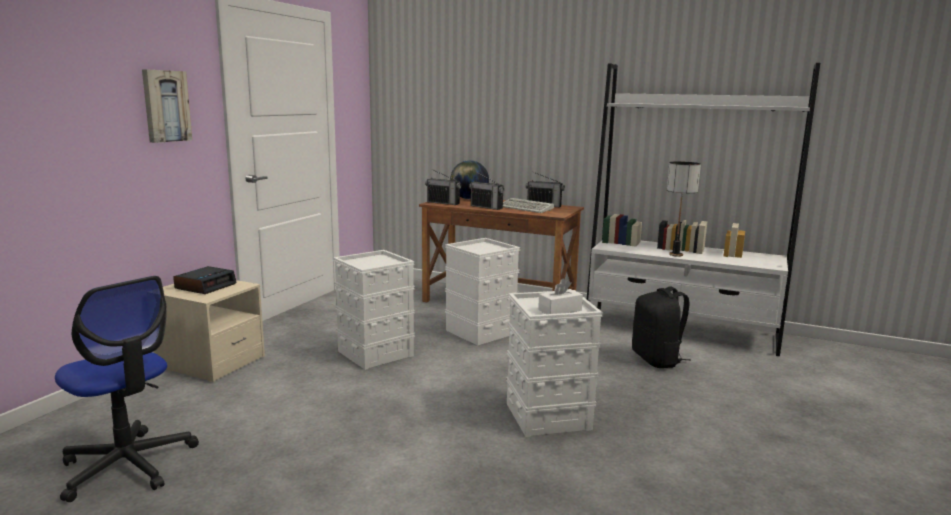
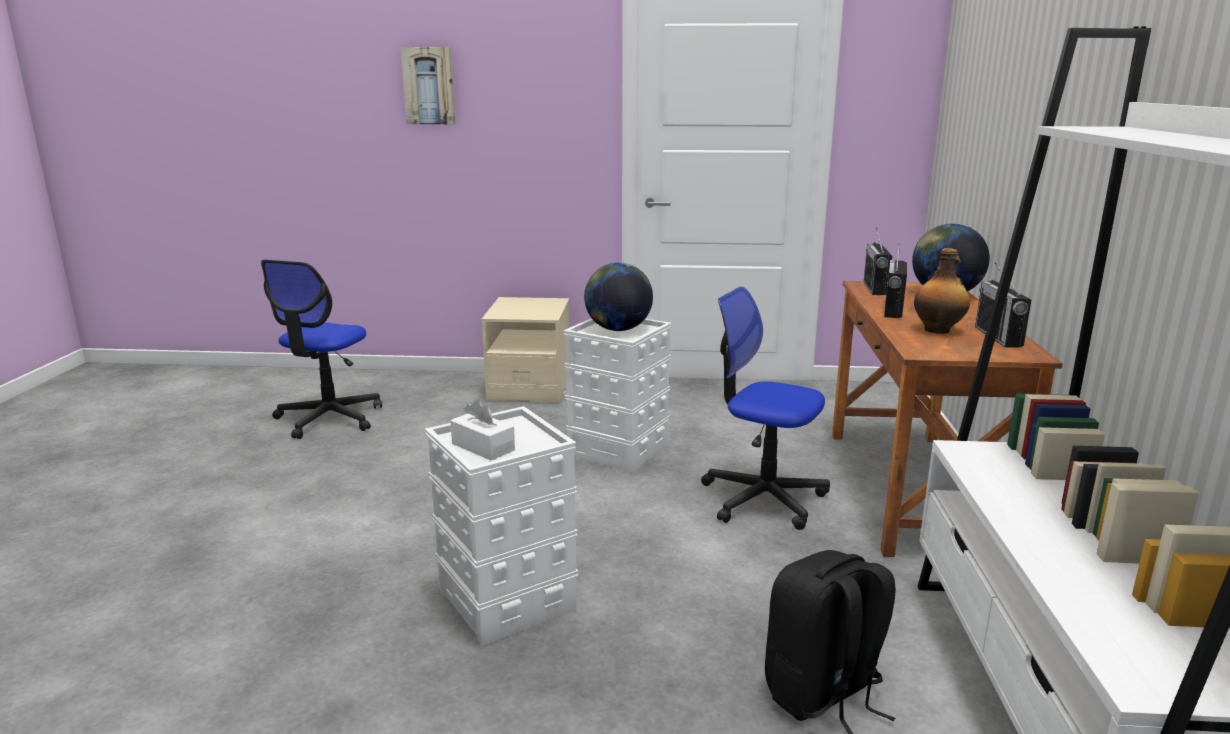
camera: 70 degrees right, 5 degrees up
(165, 106) = (539, 111): picture -> picture (429, 86)
(206, 286) = (531, 307): alarm clock -> none
(370, 262) = (618, 329): none -> globe
(479, 332) = (763, 498): white storage box -> office chair
(527, 208) = (938, 330): keyboard -> bottle
(676, 254) = (1029, 527): table lamp -> none

